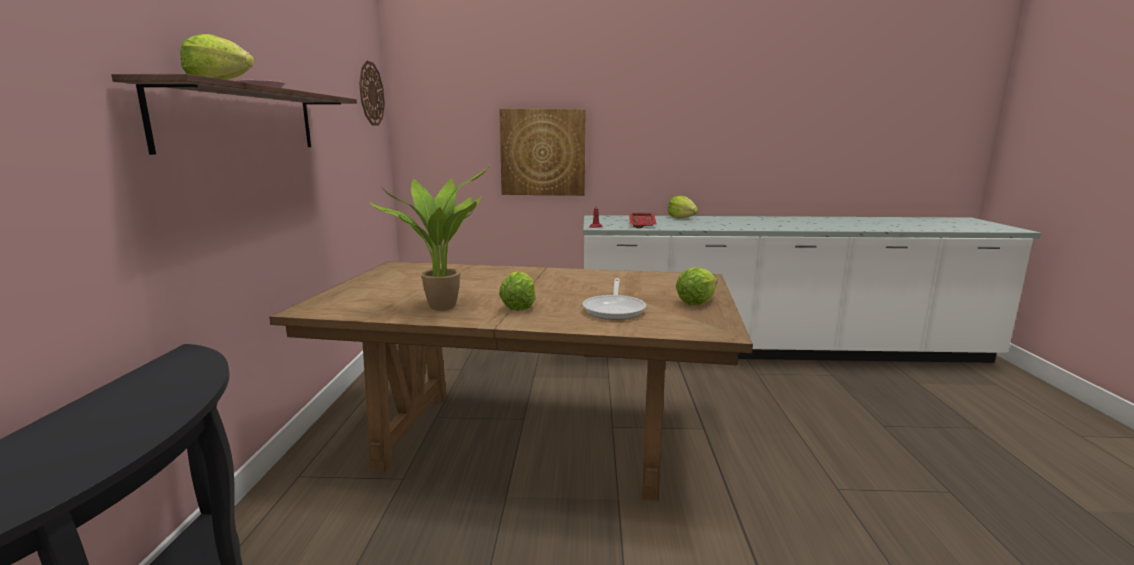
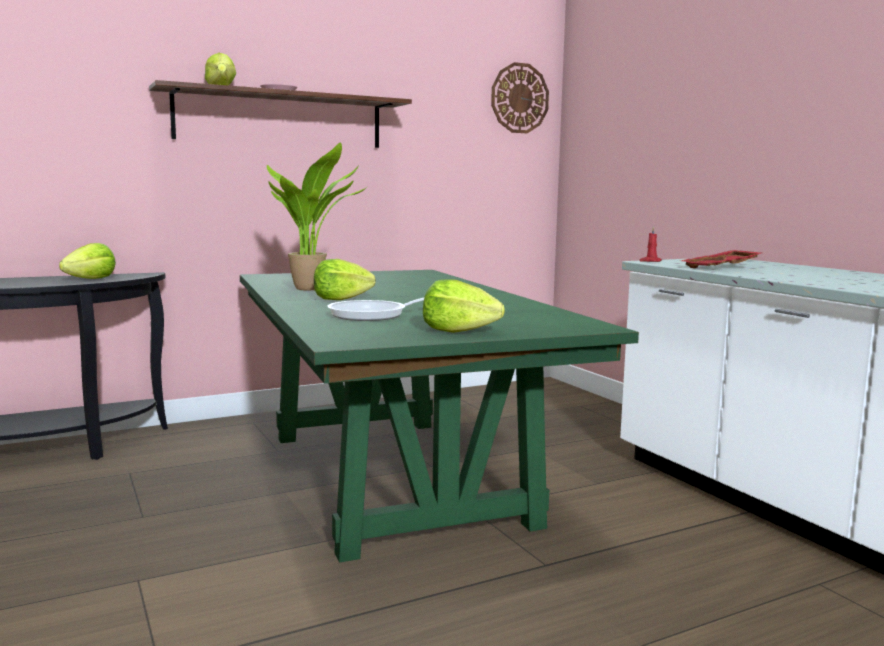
camera: 60 degrees right, 5 degrees down
(530, 439) = (394, 478): brown dining table -> green dining table
(543, 152) = (692, 161): picture -> none
(682, 218) = (845, 273): lettuce -> lettuce (91, 279)

